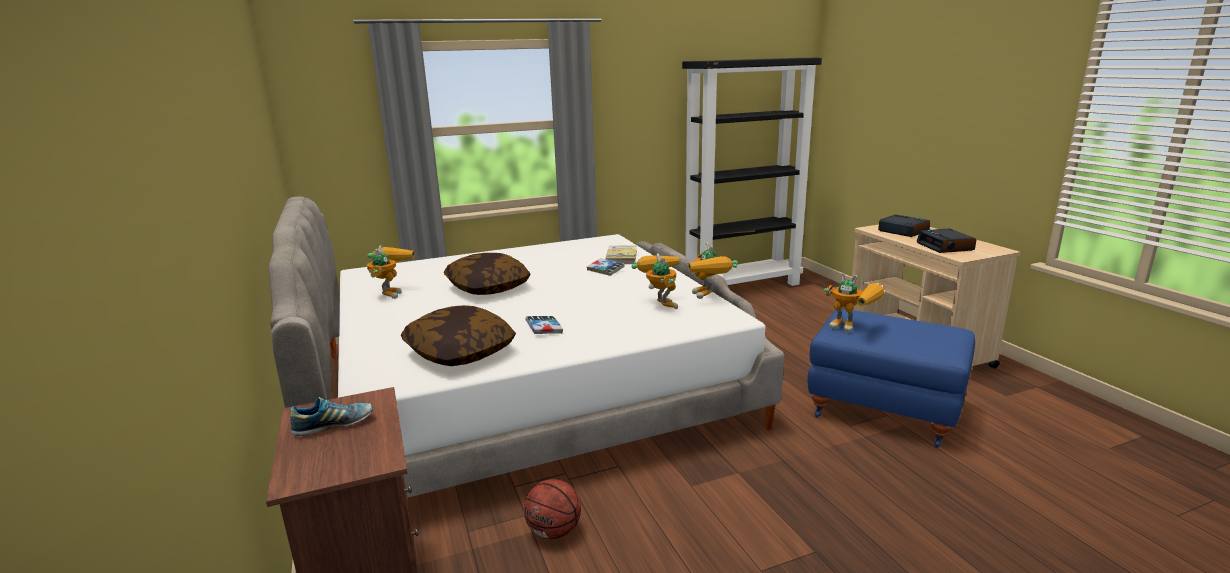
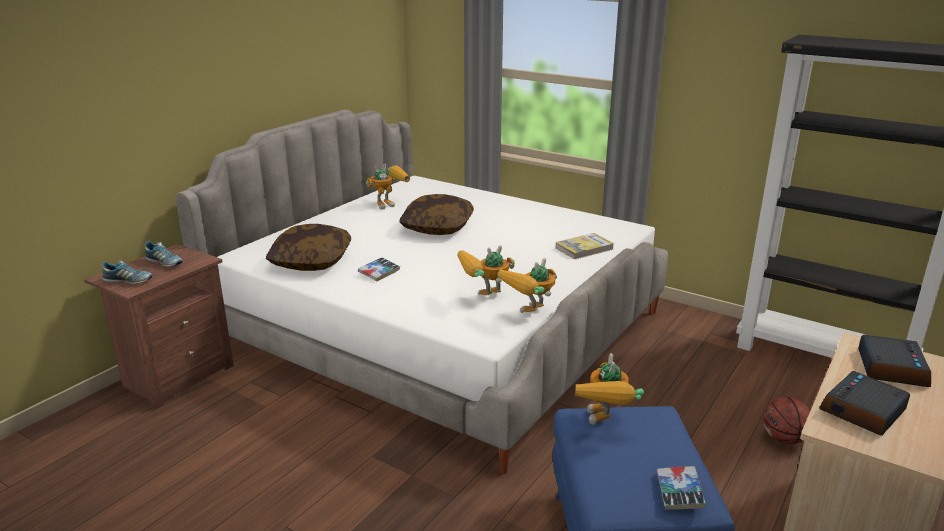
camera: 55 degrees right, 5 degrees up
(348, 461) = (128, 281): none -> shoe
(554, 531) = (271, 414): basketball -> basketball (784, 439)
(605, 270) = (538, 253): book -> book (679, 492)
(659, 304) = (484, 298): toy robot -> toy robot turned 150 degrees counterclockwise

